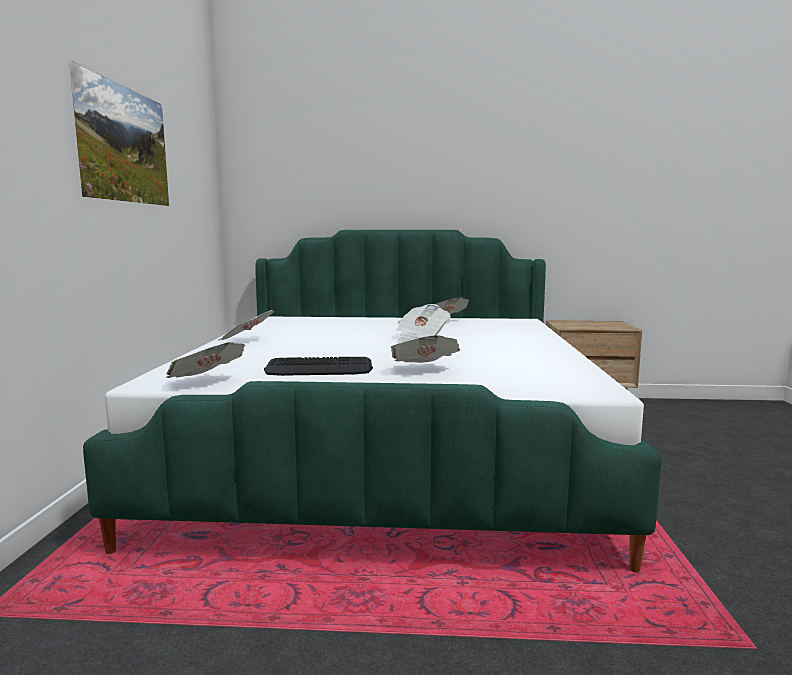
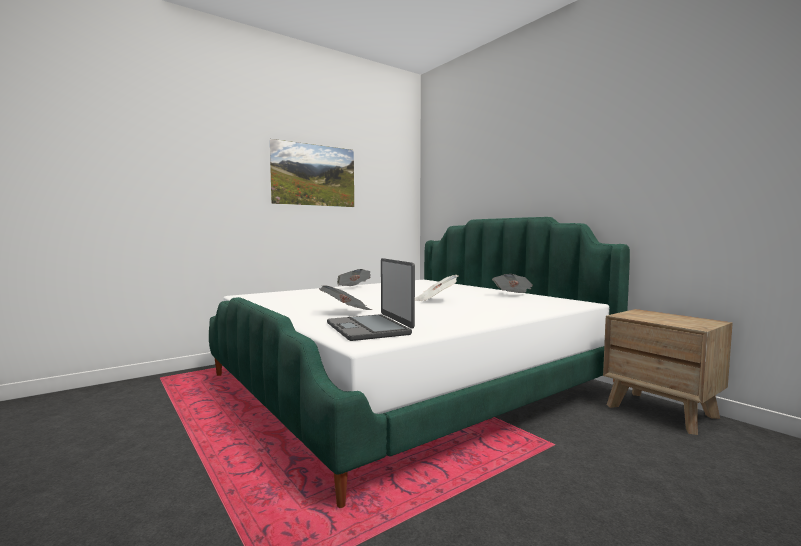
camera: 50 degrees right, 5 degrees down
(206, 382) = (257, 299): newspaper -> none
(319, 369) = (313, 302): keyboard -> none
(534, 378) = (369, 328): none -> laptop

